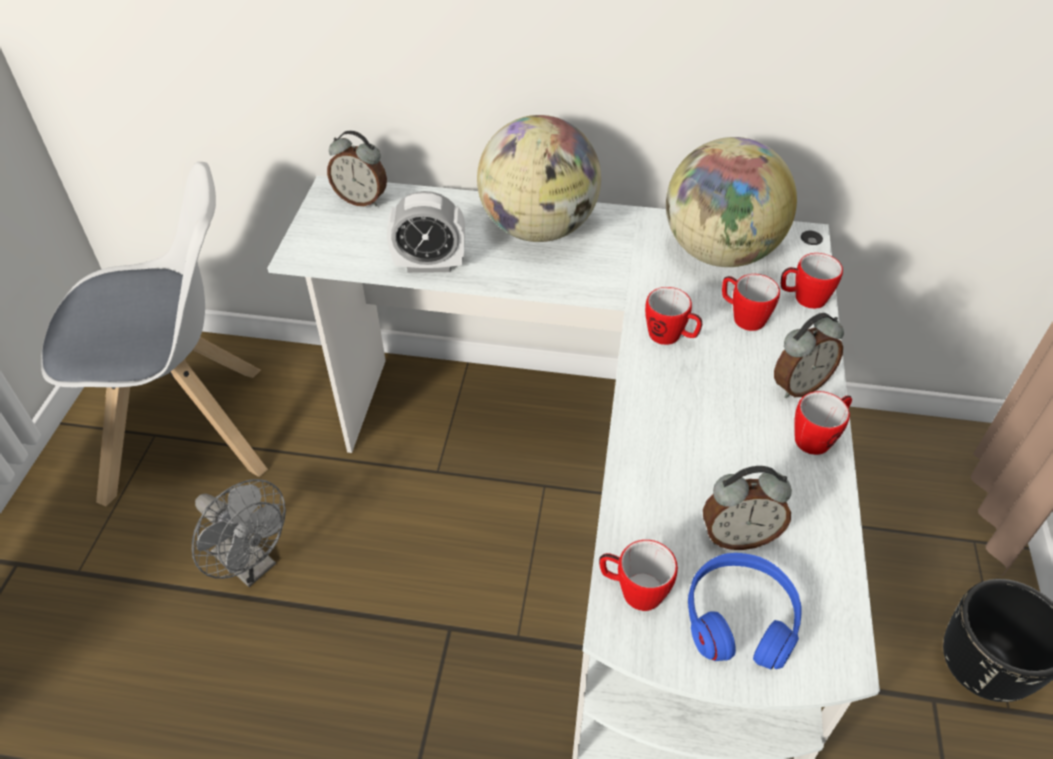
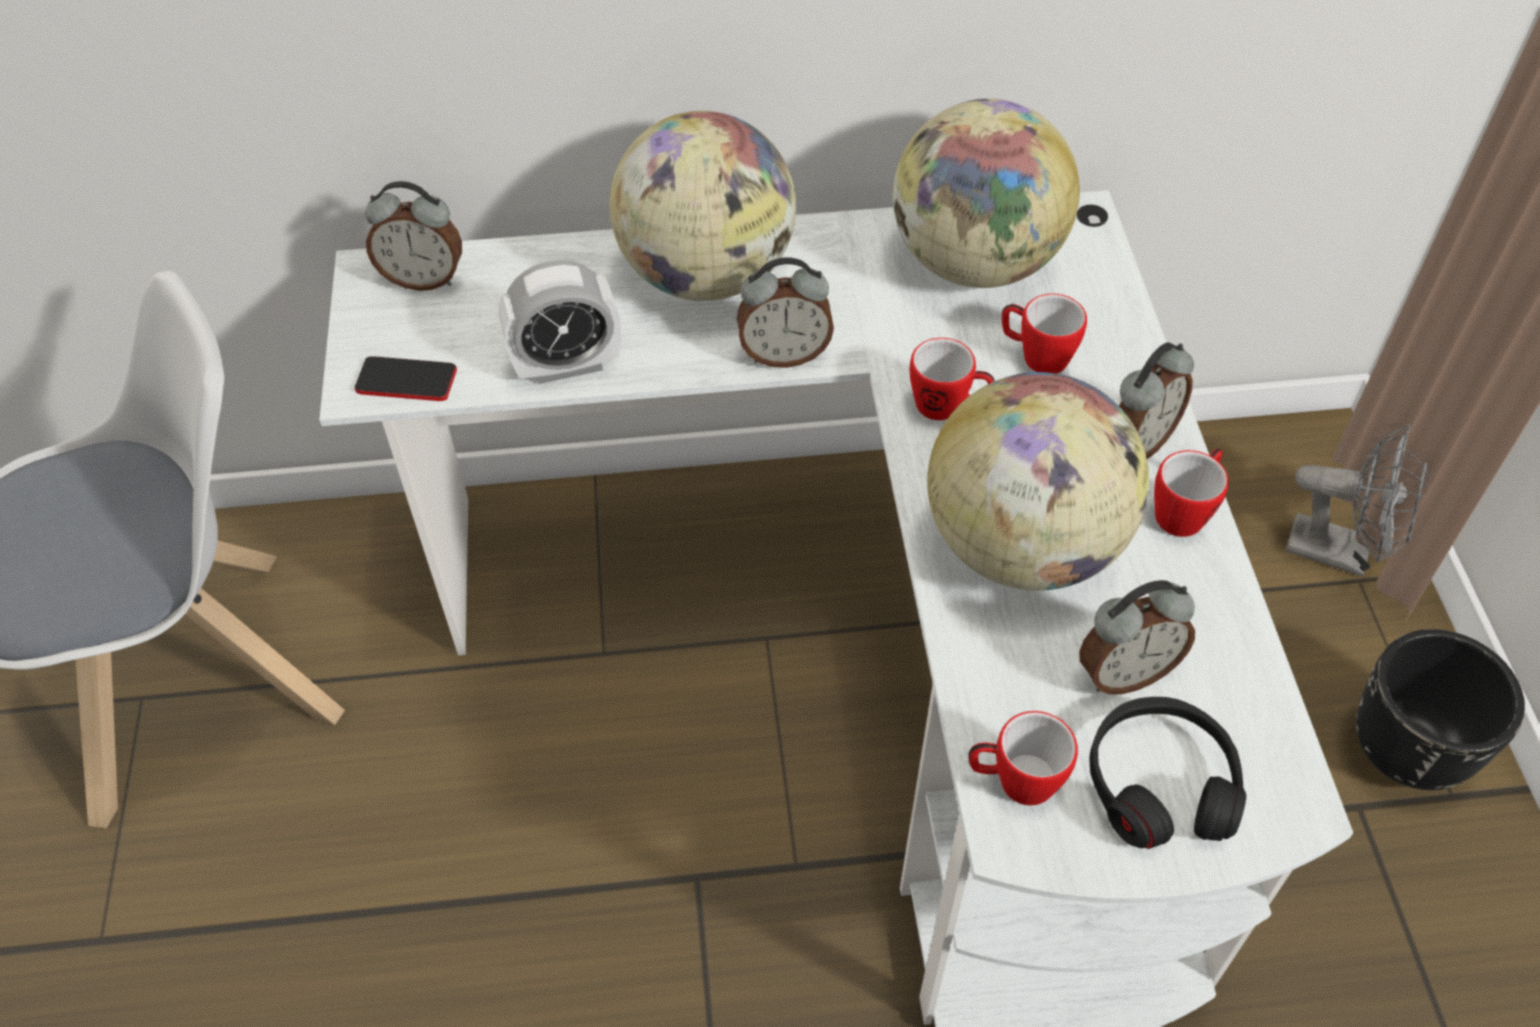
camera: 15 degrees left, 5 degrees up
(252, 565) = (372, 861): grey fan -> grey fan (1341, 552)
(328, 255) = (406, 381): none -> phone
(571, 284) = (784, 354): none -> alarm clock
(693, 435) = (1023, 545): none -> globe
(740, 618) = (1160, 783): blue headphones -> black headphones
(803, 298) = (1108, 311): mug -> none

